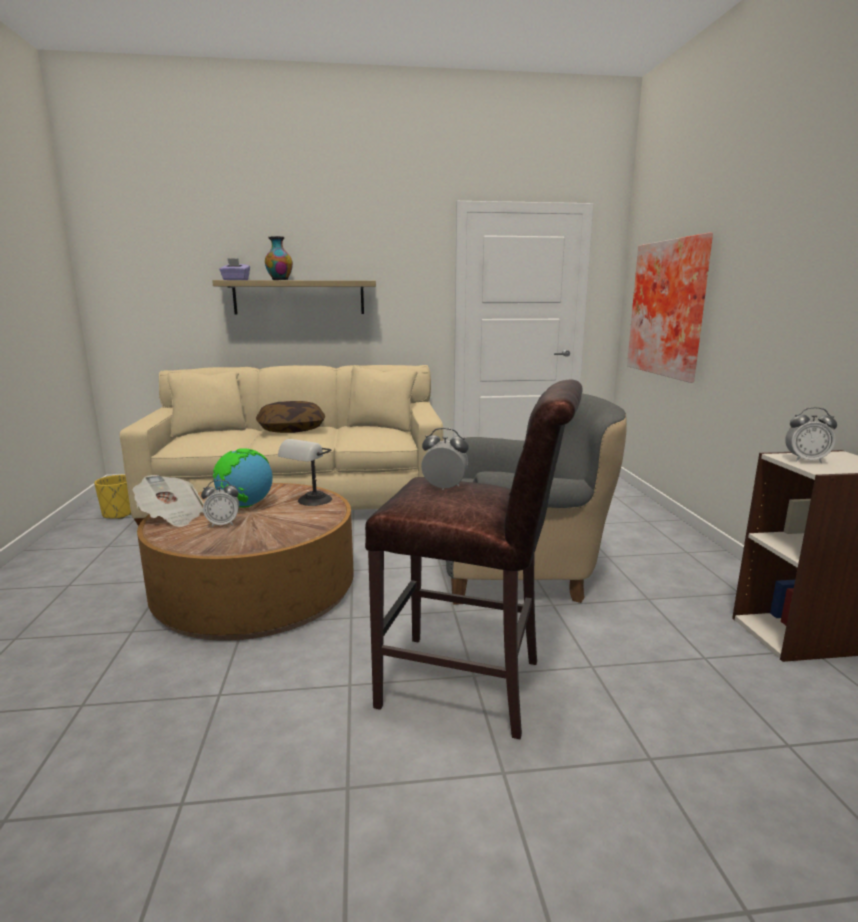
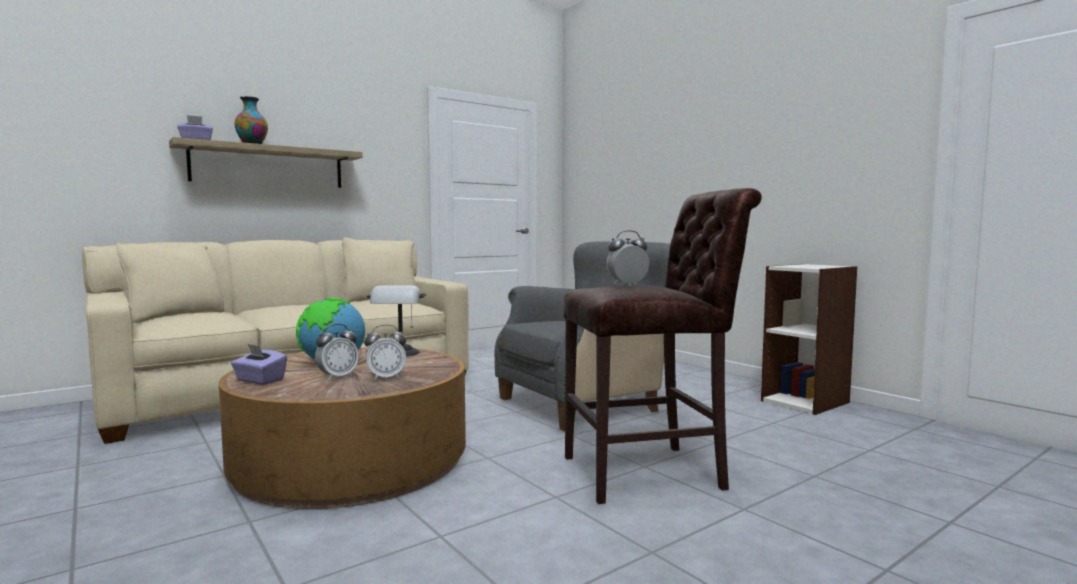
camera: 30 degrees left, 10 degrees down
(119, 514) = (44, 437): yellow planter -> none
(172, 517) = (259, 381): newspaper -> purple tissue box
(291, 429) = (287, 306): pillow -> none
(670, 308) = (621, 186): picture -> none
(805, 460) = (798, 266): alarm clock -> alarm clock (386, 378)

